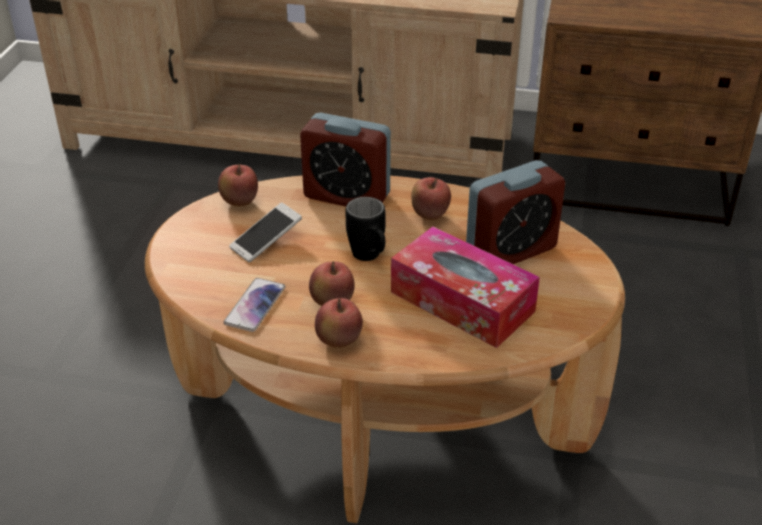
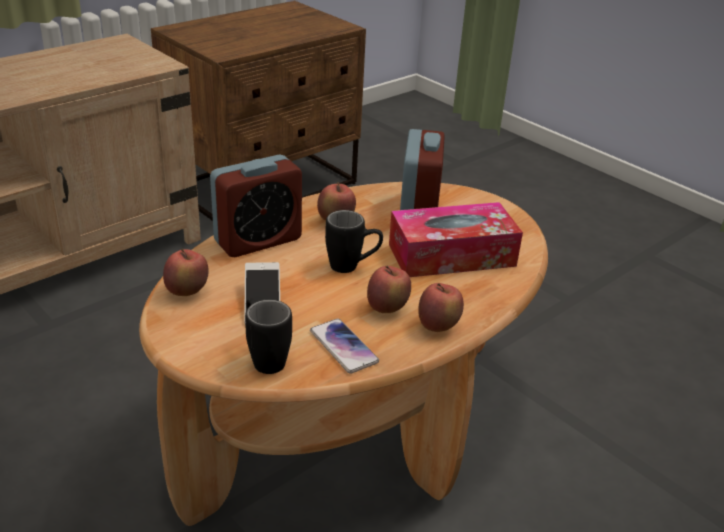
camera: 55 degrees left, 5 degrees down
(201, 276) = (264, 357): none -> black mug

